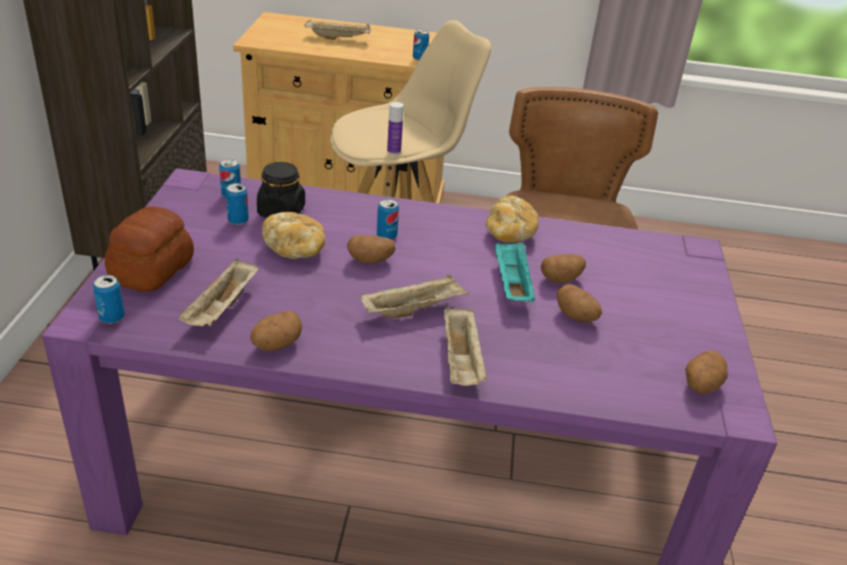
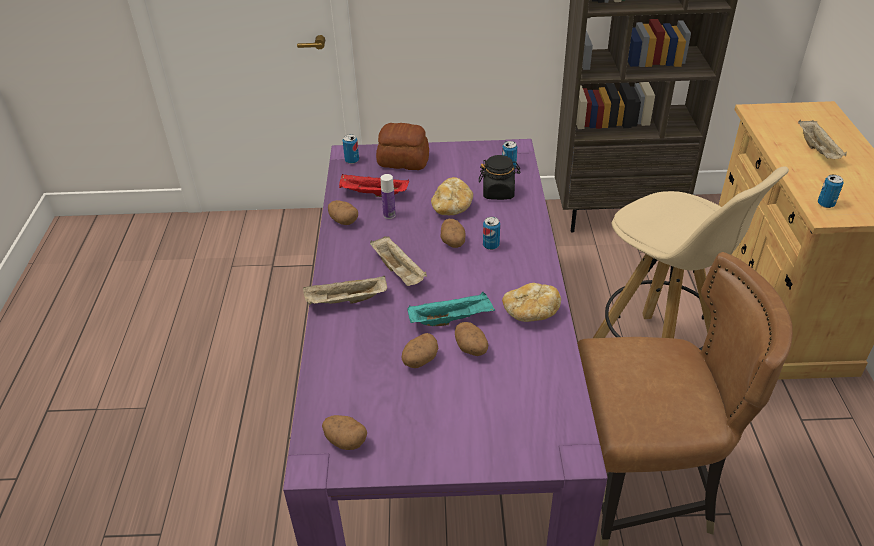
camera: 85 degrees right, 5 degrees up
(222, 309) = (373, 194): beige tray -> red tray
(238, 220) = (476, 177): can -> none
(393, 151) = (632, 228): bottle -> bottle (389, 215)

